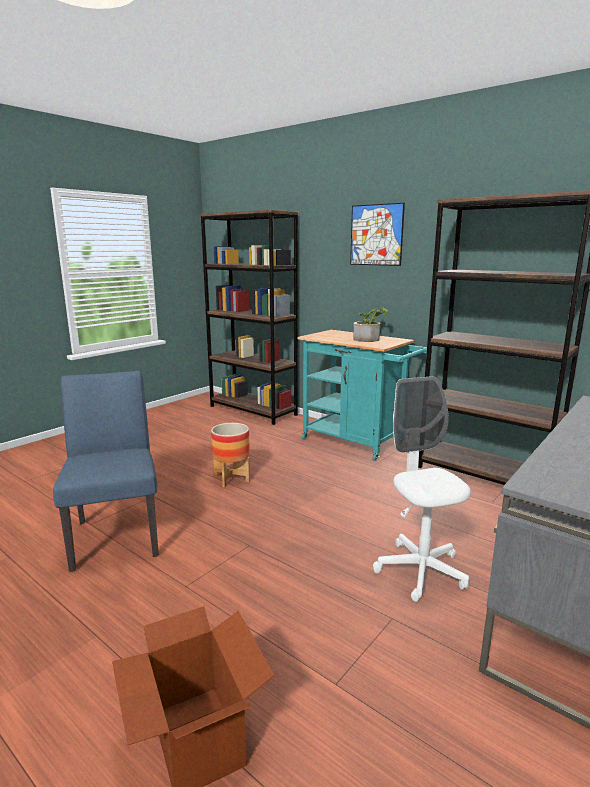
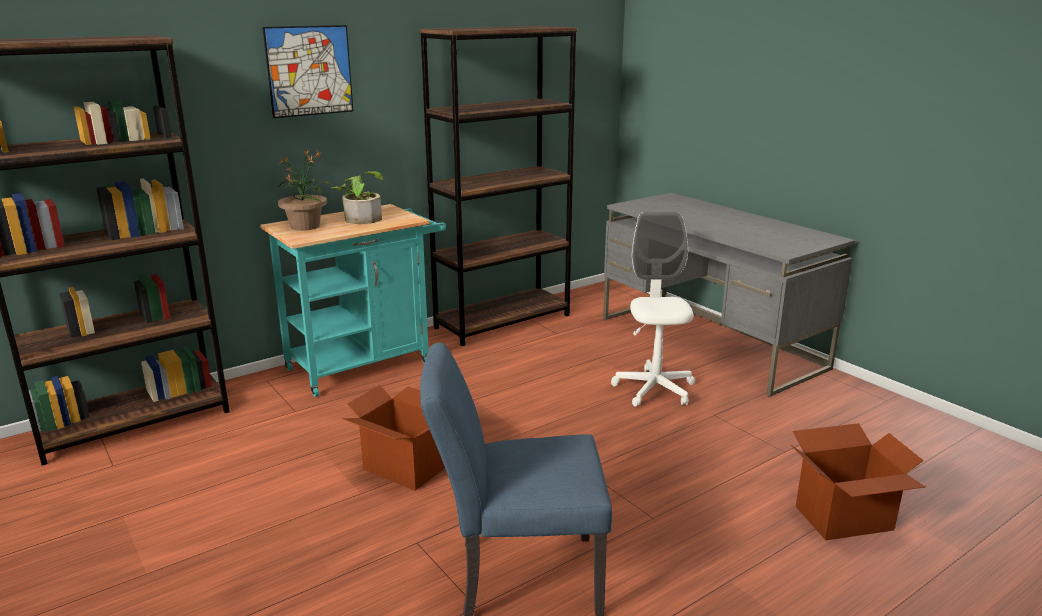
camera: 75 degrees left, 5 degrees up
(232, 478) = (405, 467): planter -> cardboard box
(336, 334) = (305, 226): none -> potted plant
(420, 571) = (654, 389): white office chair -> white office chair turned 90 degrees clockwise

